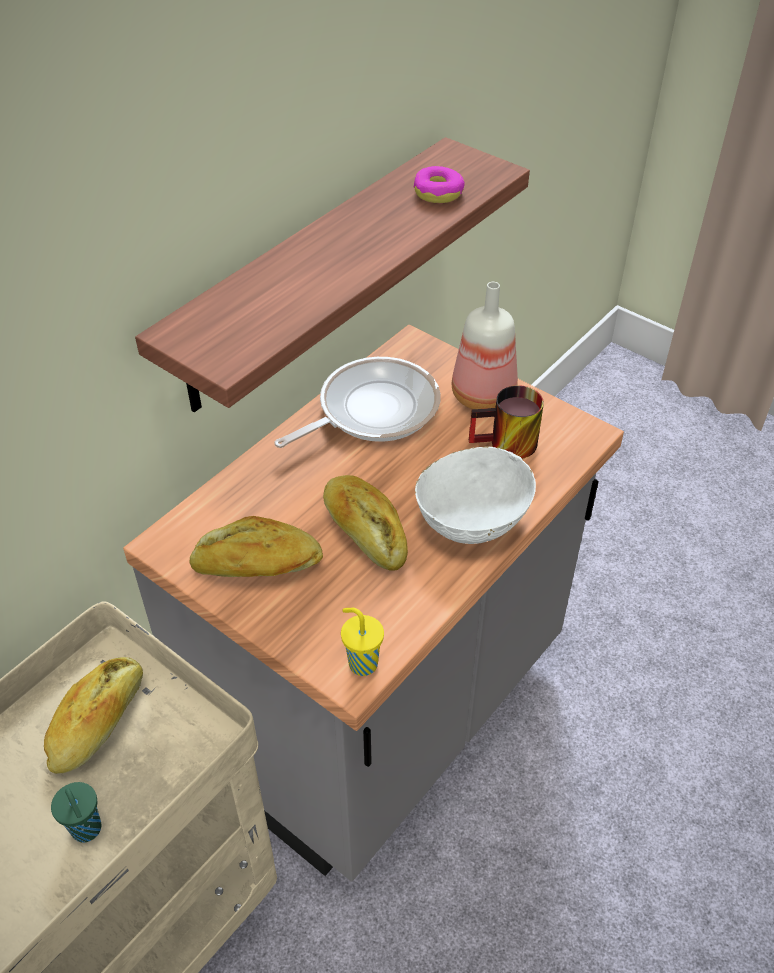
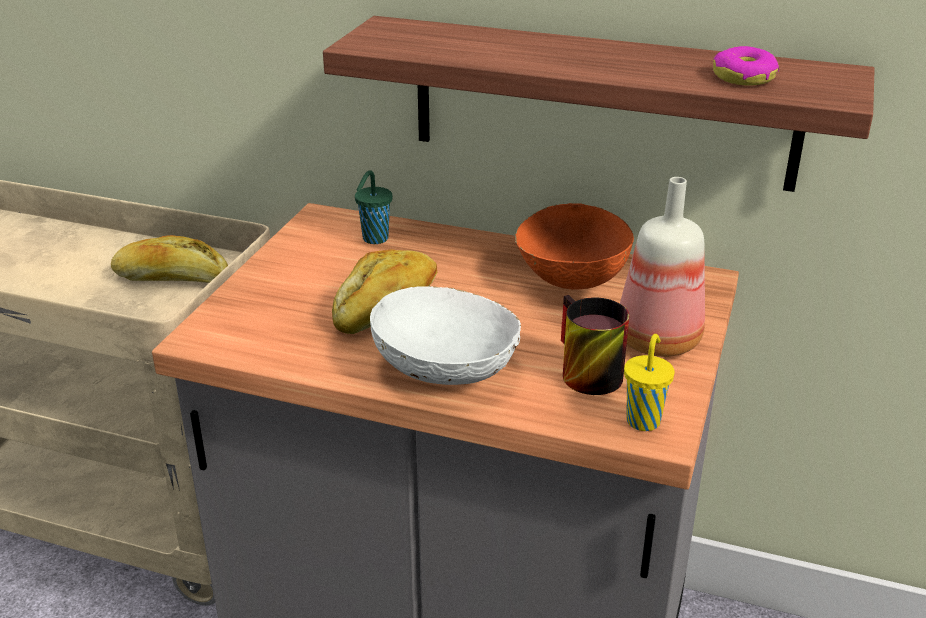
camera: 70 degrees right, 15 degrees down
(87, 830) = (70, 301): green cup -> green cup (374, 239)
(257, 566) = (314, 263): bread -> none
(361, 663) = (216, 339): yellow cup -> yellow cup (644, 420)
(372, 410) = (571, 276): frying pan -> orange bowl

